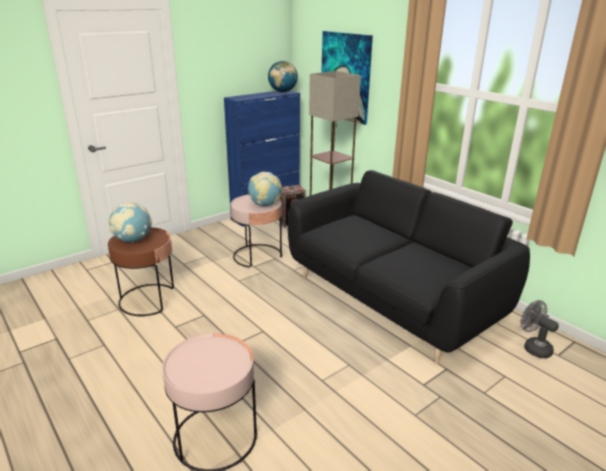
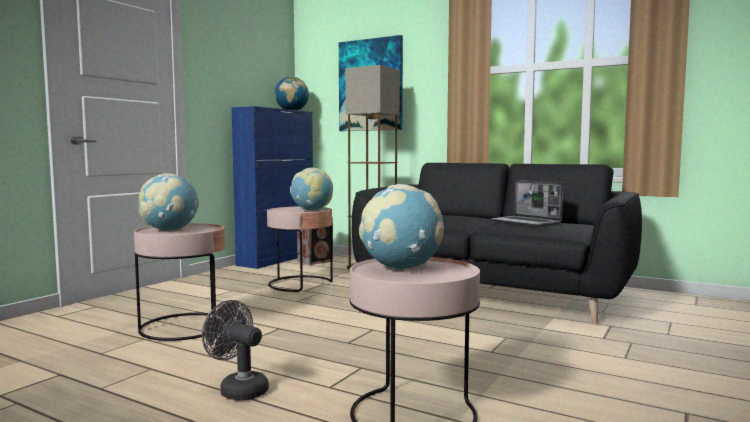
camera: 20 degrees left, 20 degrees down
(148, 299) = (183, 327): brown side table -> pink side table
(205, 355) = (401, 268): none -> globe
(414, 260) = (527, 222): none -> laptop
(533, 347) = (668, 303): grey fan -> grey fan (238, 389)

